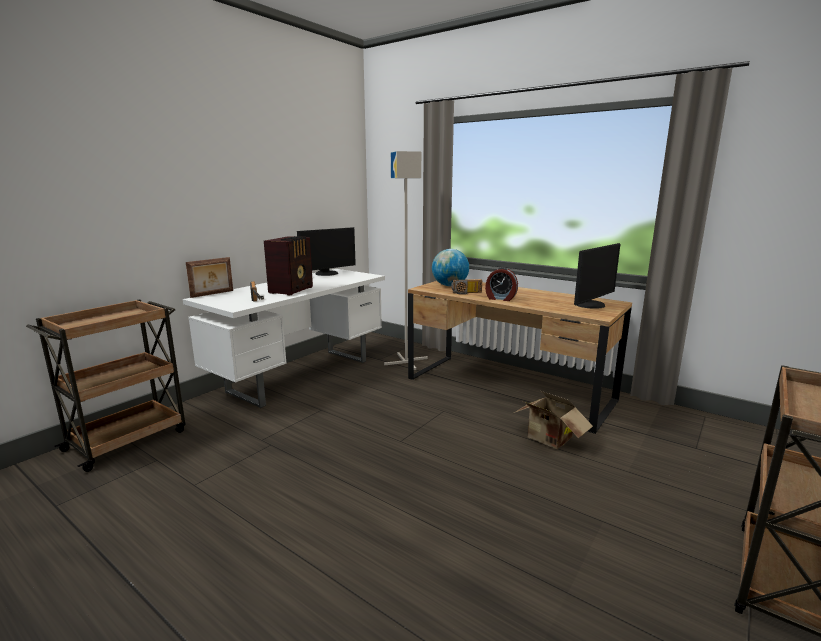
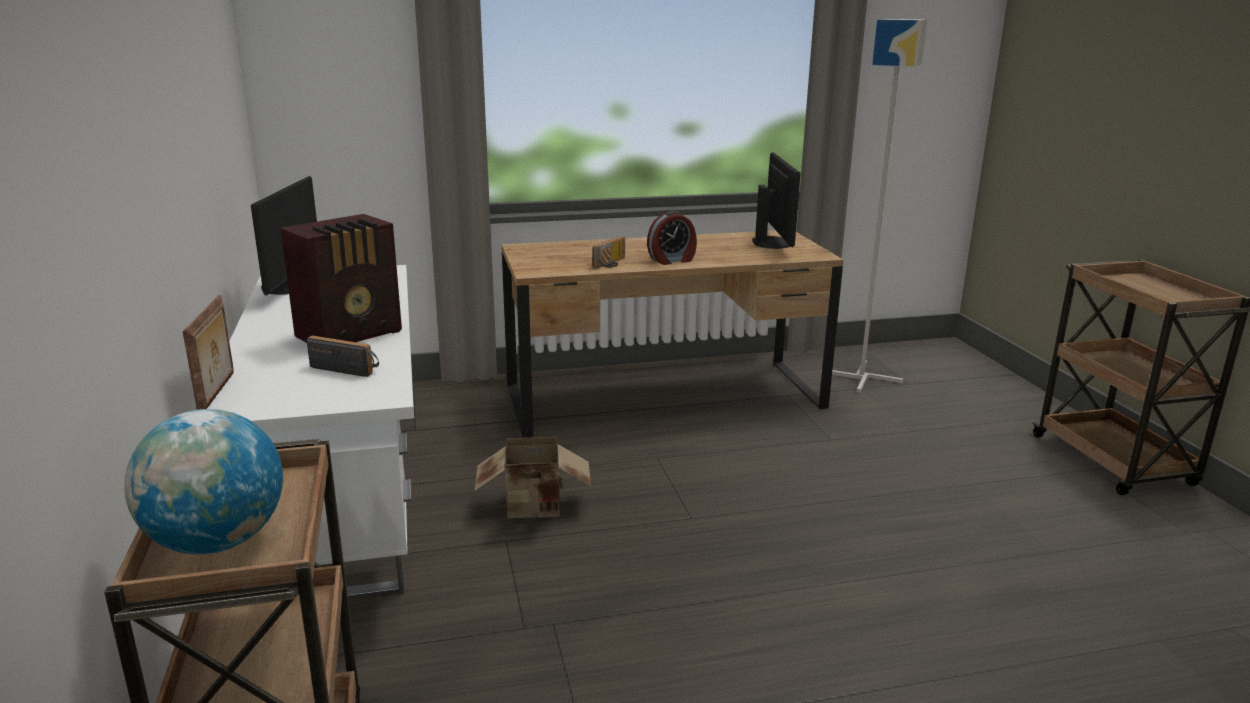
camera: 50 degrees left, 5 degrees up
(292, 290) = (352, 334): radio -> radio turned 75 degrees clockwise
(406, 361) = (465, 415): grey floor lamp -> grey floor lamp (863, 377)
(449, 286) = (553, 257): globe -> globe (216, 542)
(549, 440) = (810, 435): cardboard box -> cardboard box (535, 509)

